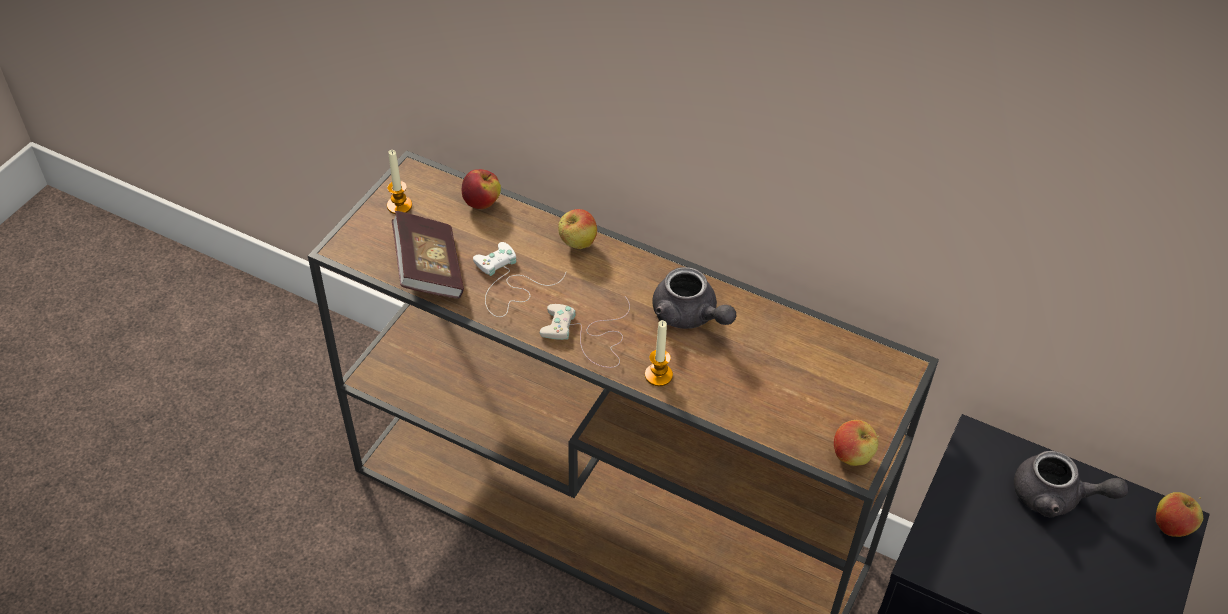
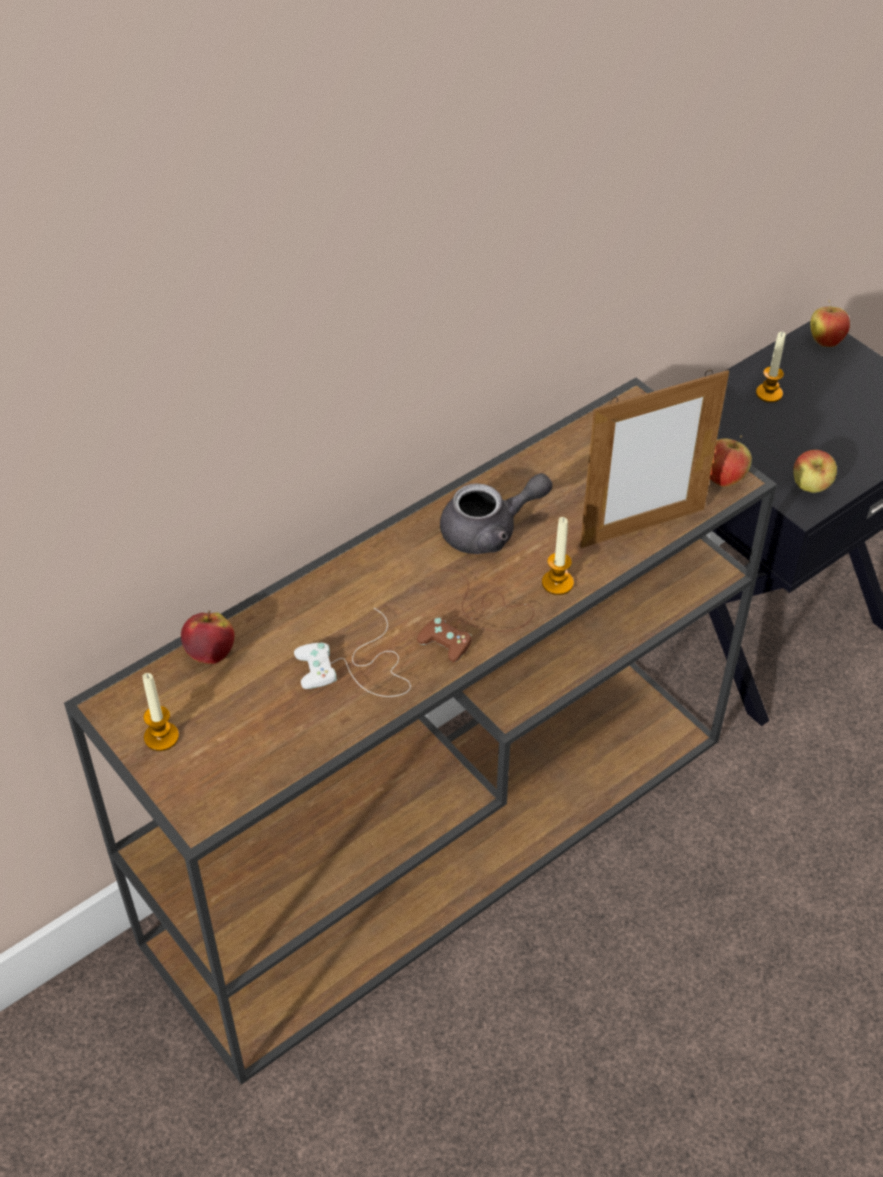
camera: 65 degrees left, 0 degrees up
(429, 270) = (291, 737): book -> none
(577, 244) = (332, 587): apple -> apple (810, 488)
(589, 336) = (475, 621): white game controller -> brown game controller
(754, 413) = (642, 527): none -> picture frame
(1056, 497) = (769, 393): grey teapot -> candle

